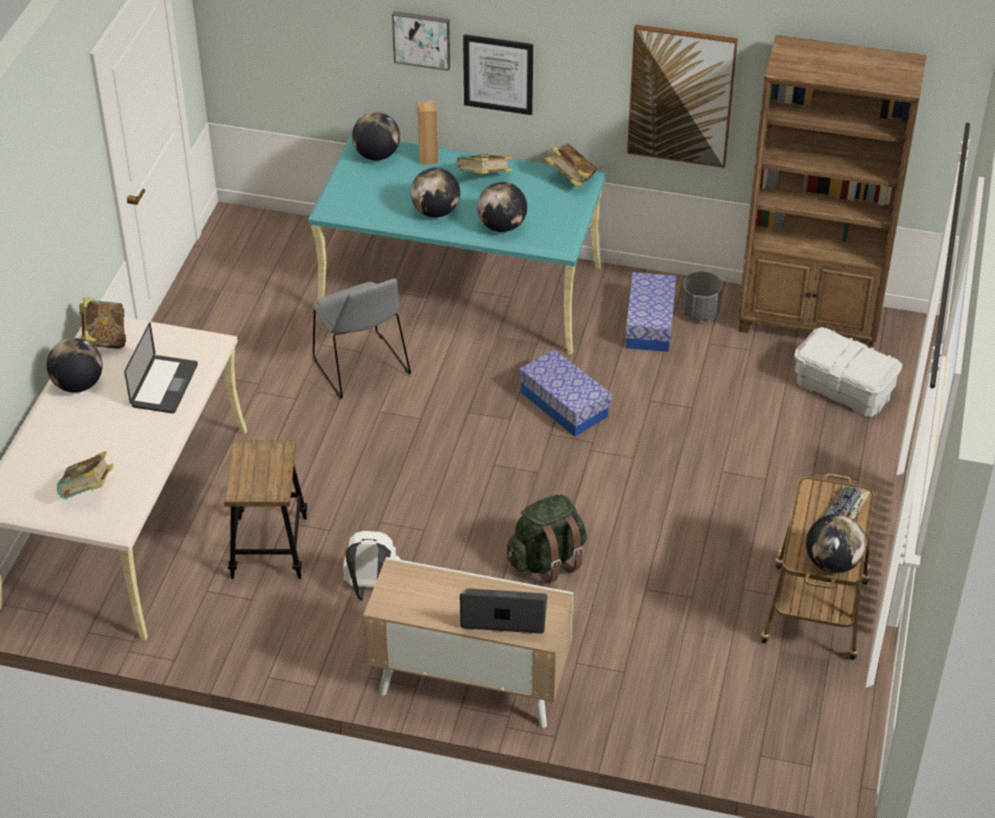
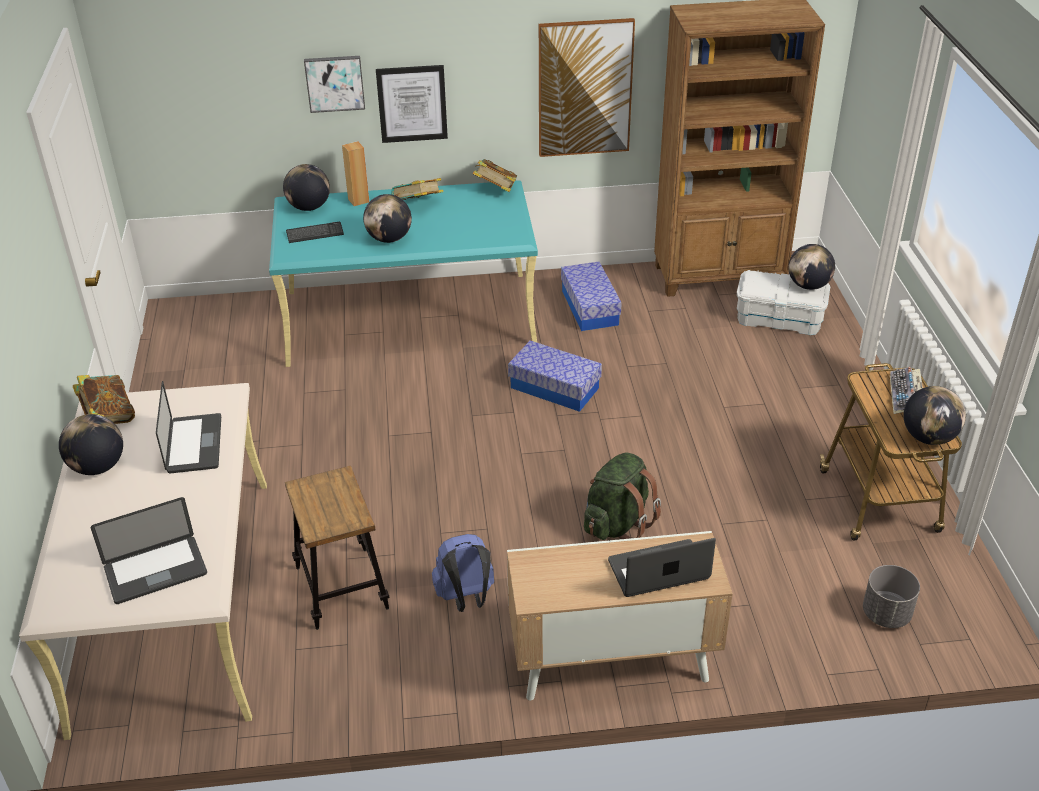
camera: 20 degrees left, 5 degrees down
(88, 492) = (155, 571): book -> laptop
(362, 368) = (353, 403): grey chair -> none
(368, 188) = (315, 233): none -> keyboard
(372, 589) = (466, 598): white backpack -> blue backpack
(502, 226) = (456, 237): globe -> globe (808, 285)
(700, 312) = (626, 290): grey planter -> grey planter (886, 614)

